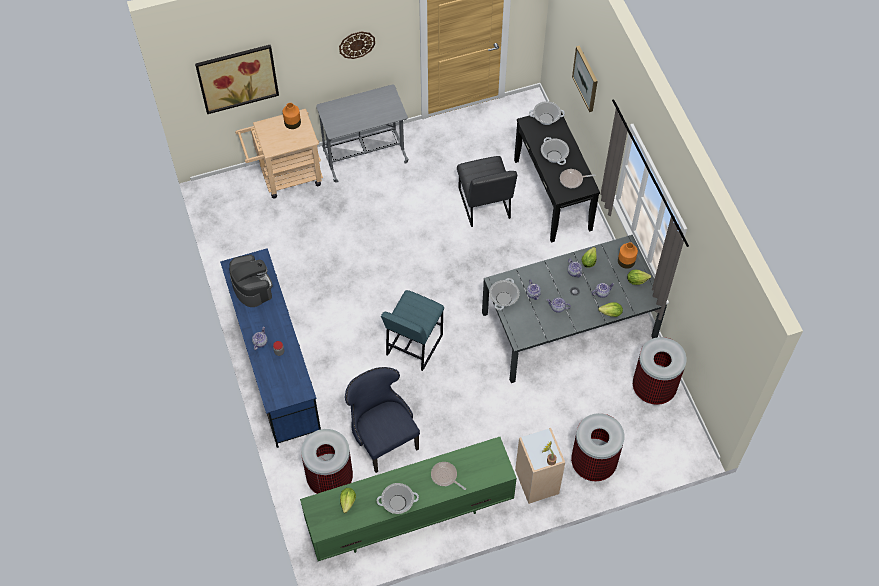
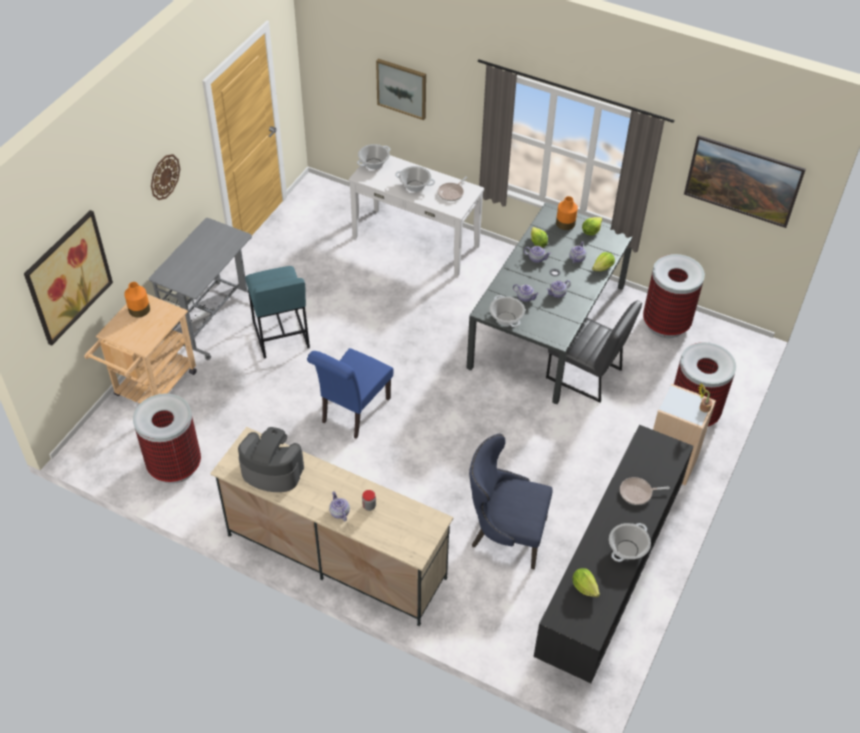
camera: 45 degrees left, 10 degrees down
(275, 368) = (335, 557): blue dresser -> beige dresser
(330, 478) = (500, 609): trash can -> trash can (174, 465)
(381, 286) = (353, 413): none -> blue chair
(409, 518) = (608, 581): green cabinet -> black cabinet
(413, 346) = (441, 439): blue stool -> blue stool (281, 336)
(484, 204) = (367, 286): grey chair -> grey chair (586, 375)
(553, 194) = (416, 241): black console table -> white console table
(716, 334) = (739, 195): none -> picture

